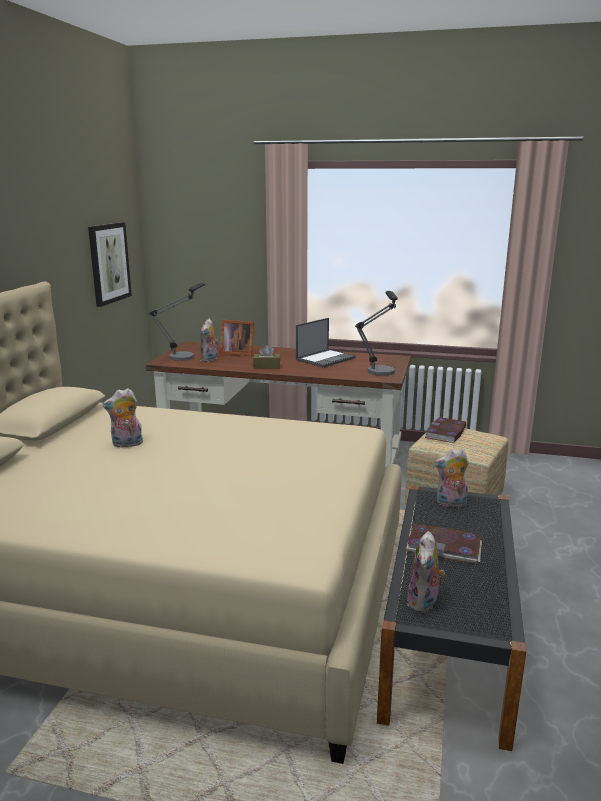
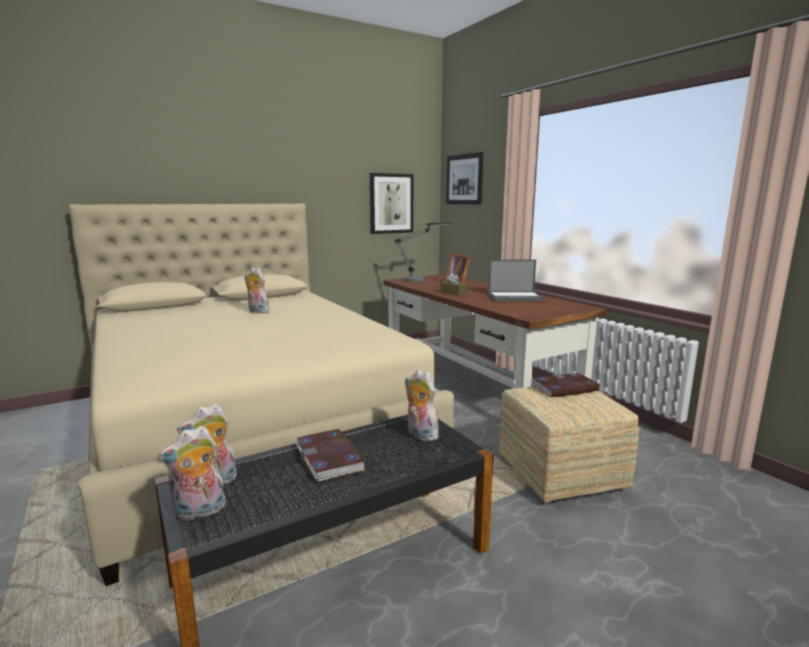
camera: 45 degrees right, 5 degrees down
(188, 227) = (464, 179): none -> picture
(210, 360) = (428, 284): plush toy -> plush toy (200, 512)
(381, 369) = (543, 311): table lamp -> none

